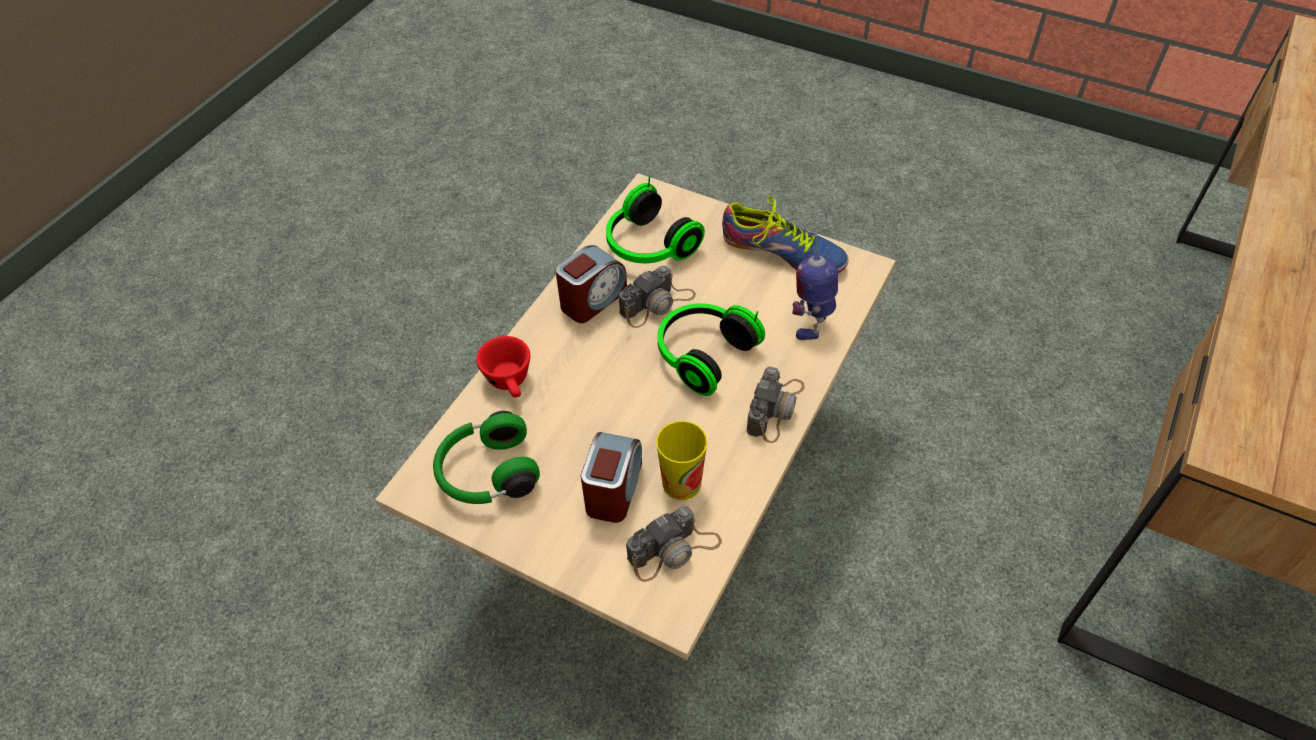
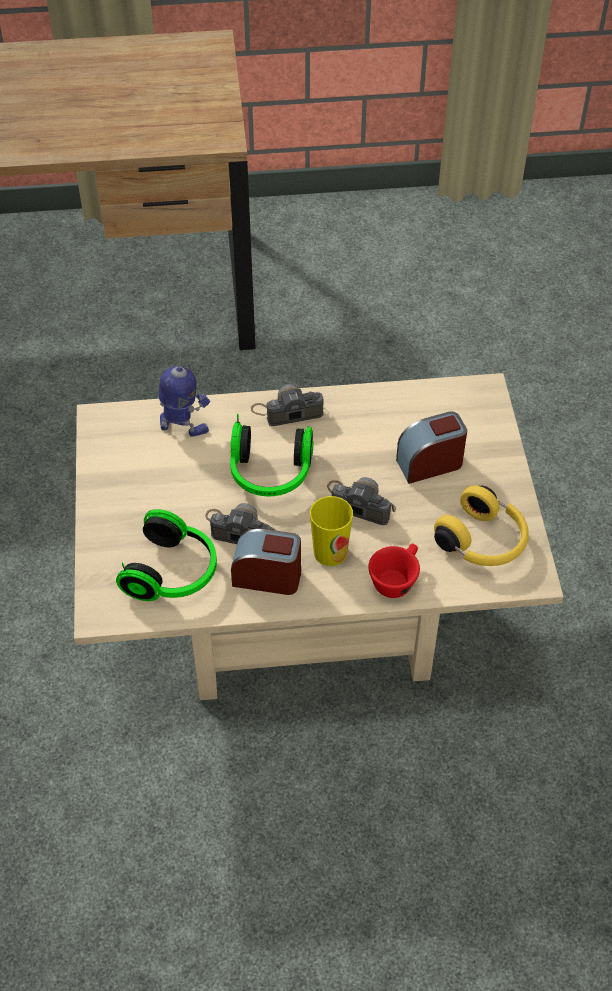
camera: 125 degrees left, 0 degrees up
(487, 473) = (483, 542): green headphones -> yellow headphones
(674, 550) = (445, 410): camera -> camera (358, 503)
(681, 483) = (393, 430): cup -> cup (330, 552)
(782, 251) = (115, 477): shoe -> none
(812, 320) = (183, 426): toy robot -> toy robot turned 150 degrees counterclockwise

